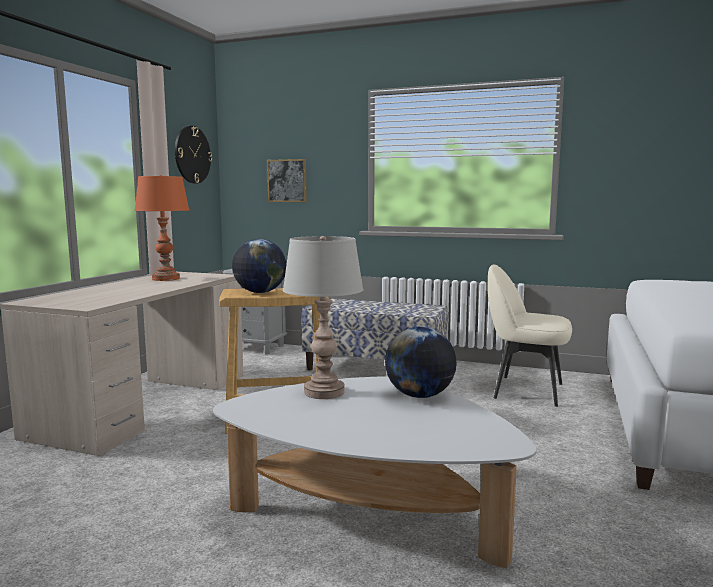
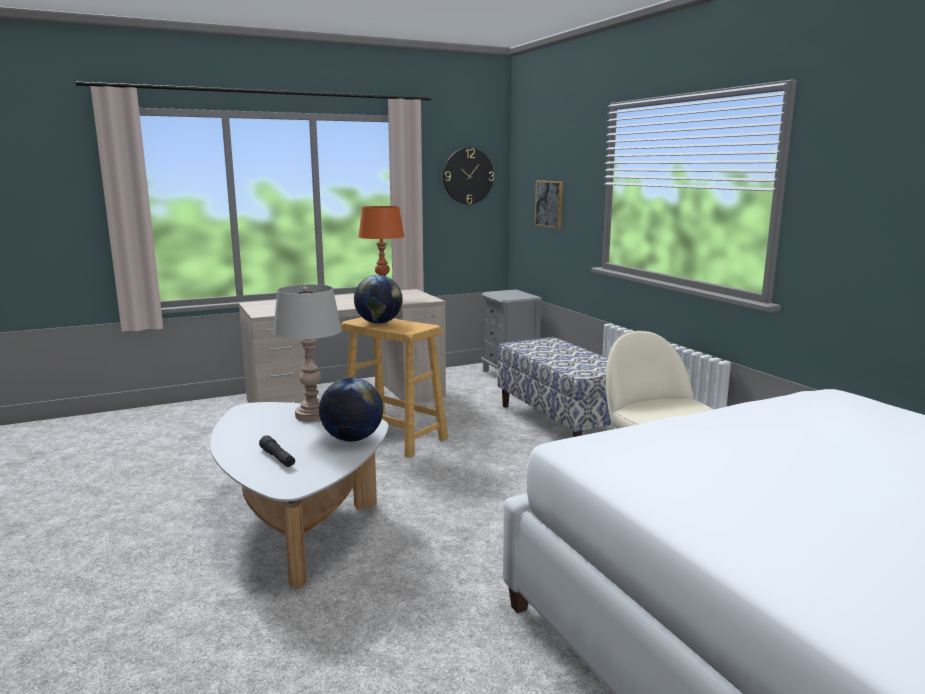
camera: 45 degrees right, 5 degrees up
(416, 431) = (277, 458): none -> black flashlight

